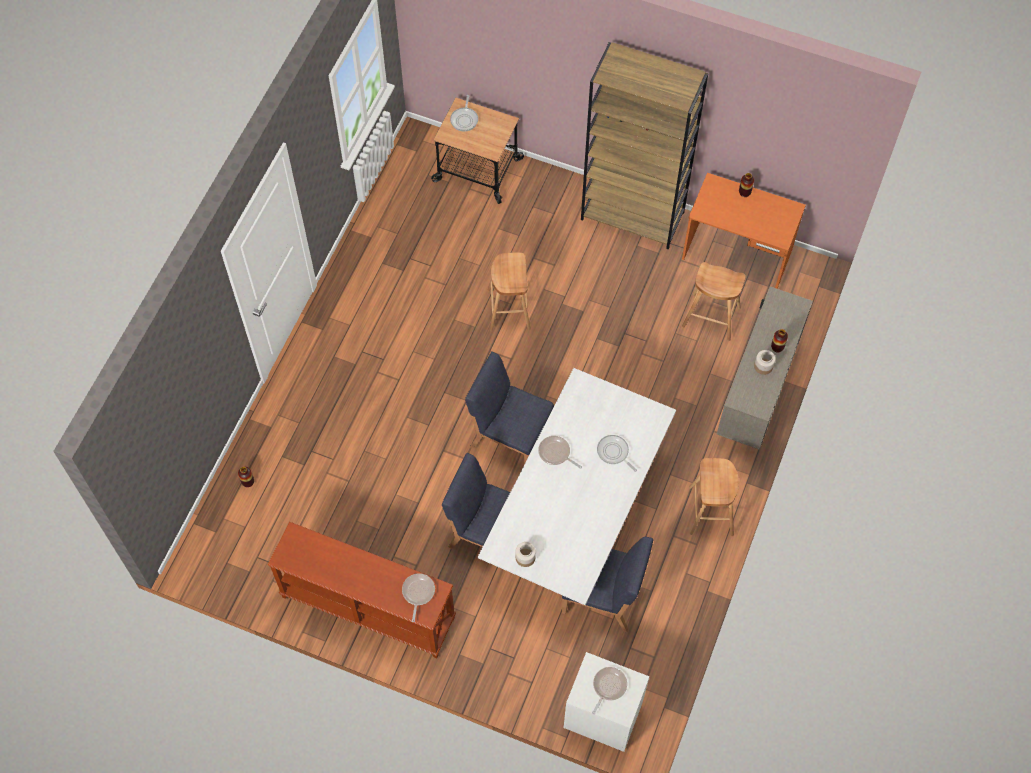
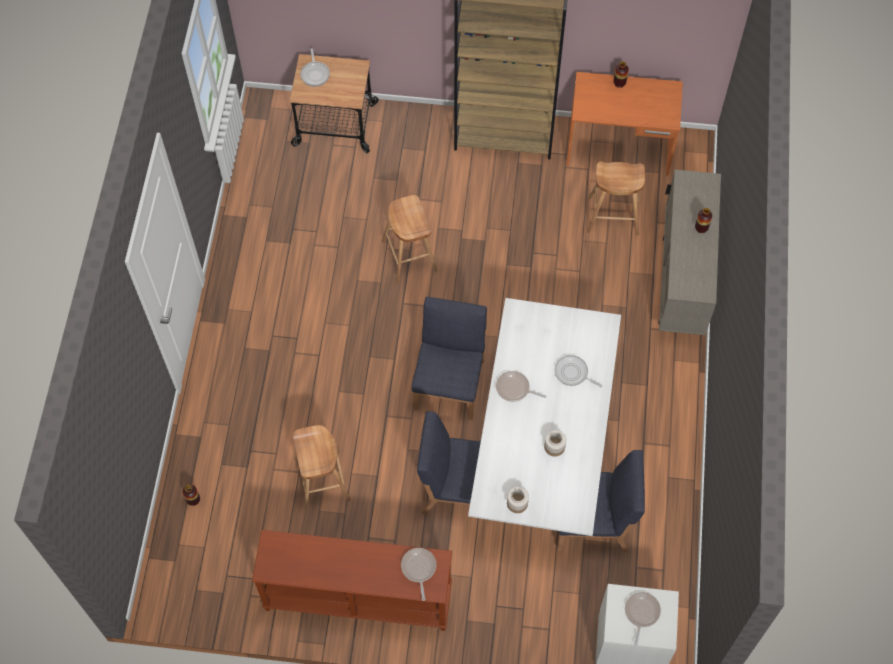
camera: 15 degrees left, 0 degrees up
(510, 435) = (450, 383): blue chair -> blue chair turned 90 degrees clockwise
(711, 510) = (672, 408): brown stool -> brown stool (322, 479)
(763, 366) = (694, 250): jar -> jar (554, 446)

